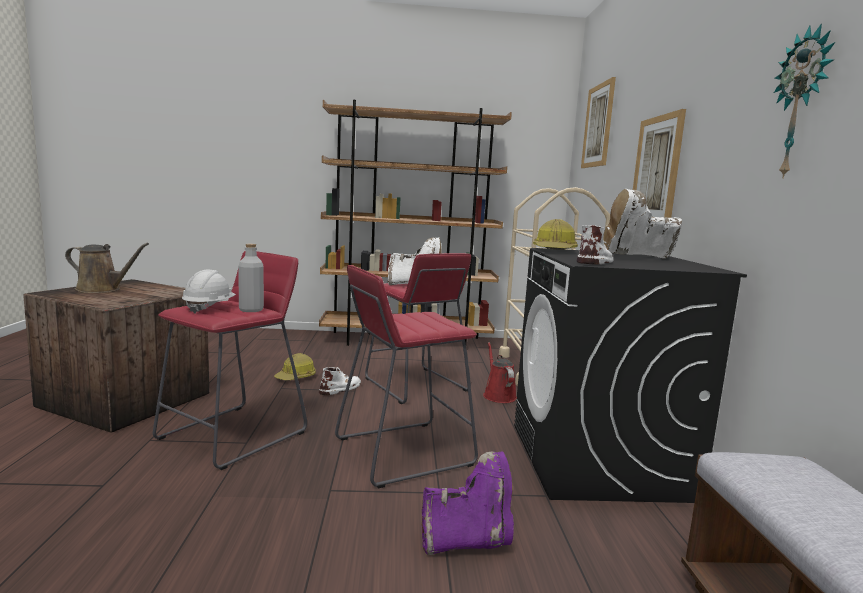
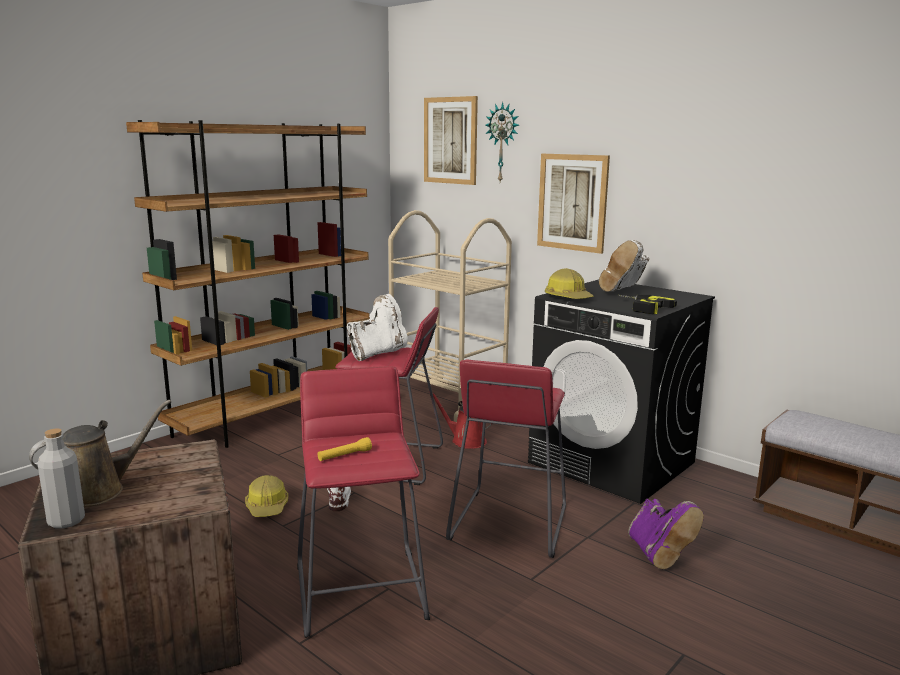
camera: 45 degrees left, 5 degrees up
(209, 308) = (344, 456): white hard hat -> yellow flashlight
(251, 310) = (384, 440): grey bottle -> grey bottle (66, 521)
(468, 541) = (658, 555): purple boot -> purple boot turned 135 degrees clockwise
(594, 261) = (639, 307): white boot -> power drill
(802, 104) = (748, 180): wall clock -> wall clock (503, 143)

